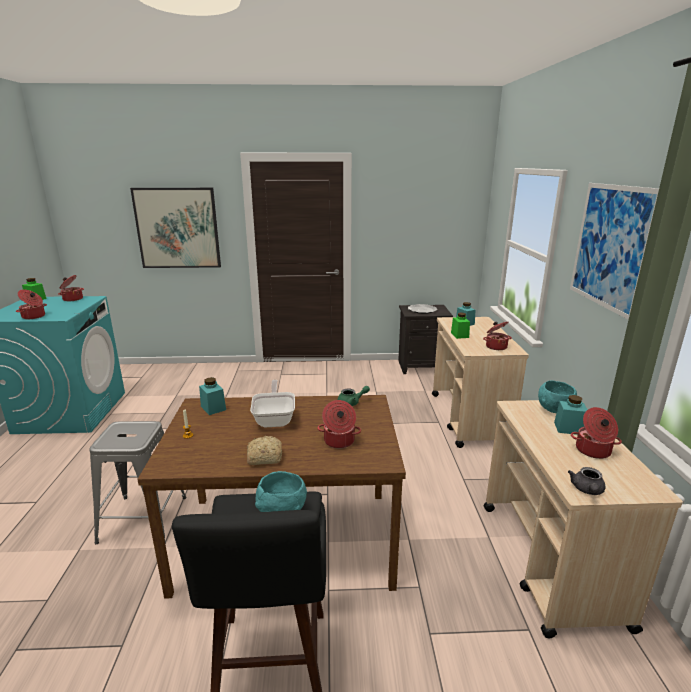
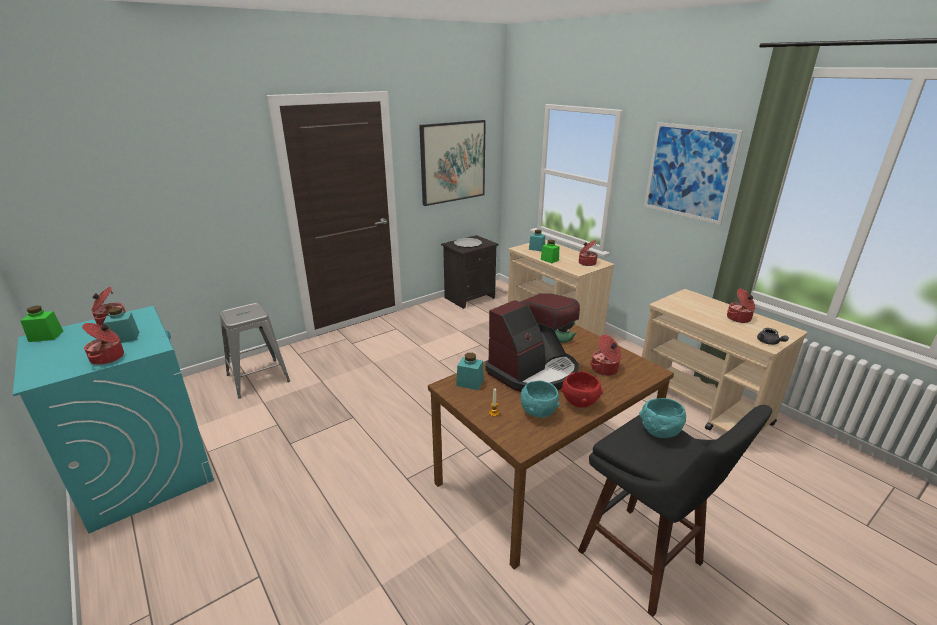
camera: 35 degrees left, 5 degrees up
(143, 519) = (405, 526): grey stool -> grey stool (258, 378)
(178, 228) = (194, 198): picture -> picture (453, 162)
(263, 457) = (579, 403): bread -> red bowl
(275, 418) = (534, 371): frying pan -> coffee machine
(554, 410) = (686, 300): turquoise bowl -> turquoise bowl (538, 413)
(569, 428) = (710, 309): turquoise jar -> turquoise jar (125, 338)

